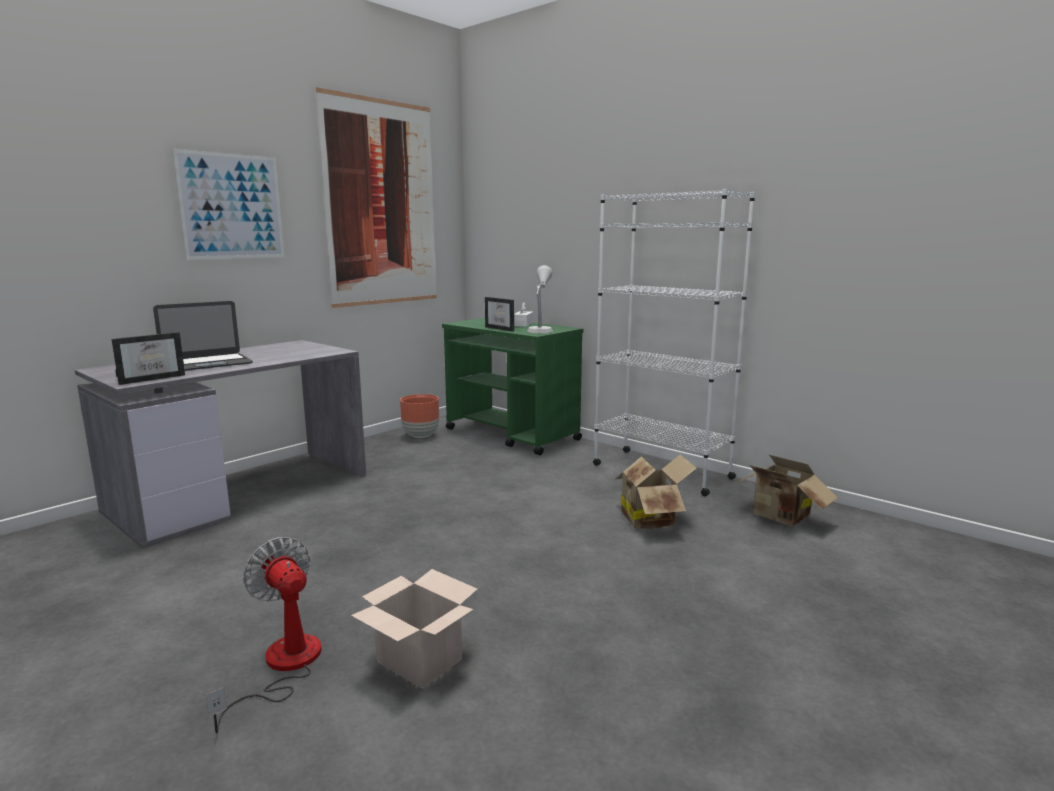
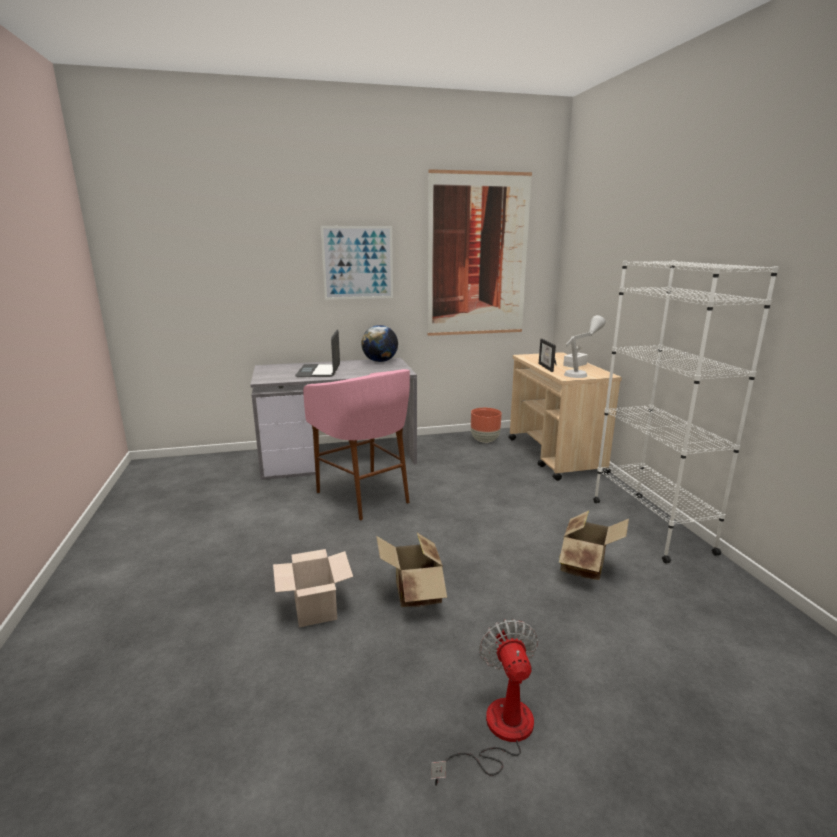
camera: 35 degrees right, 5 degrees up
(152, 378) = (275, 379): picture frame -> none
(207, 363) = (319, 371): laptop -> laptop turned 90 degrees clockwise
(281, 345) = (380, 361): none -> globe
(282, 667) = (251, 580): fan -> fan (498, 732)
(337, 525) = (364, 496): none -> pink stool
(512, 434) = (555, 456): green cart -> beige cart
(780, 517) = (720, 611): cardboard box -> cardboard box (414, 595)

